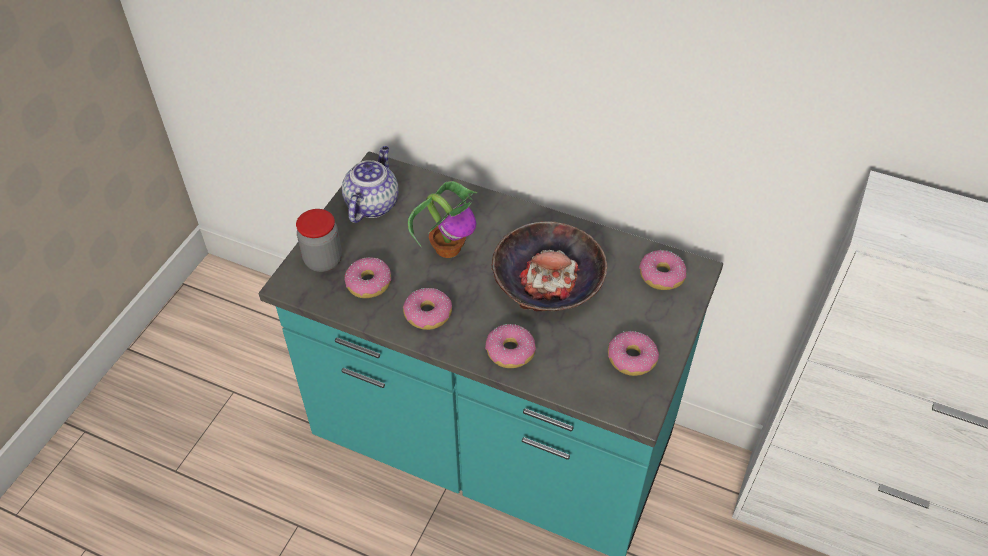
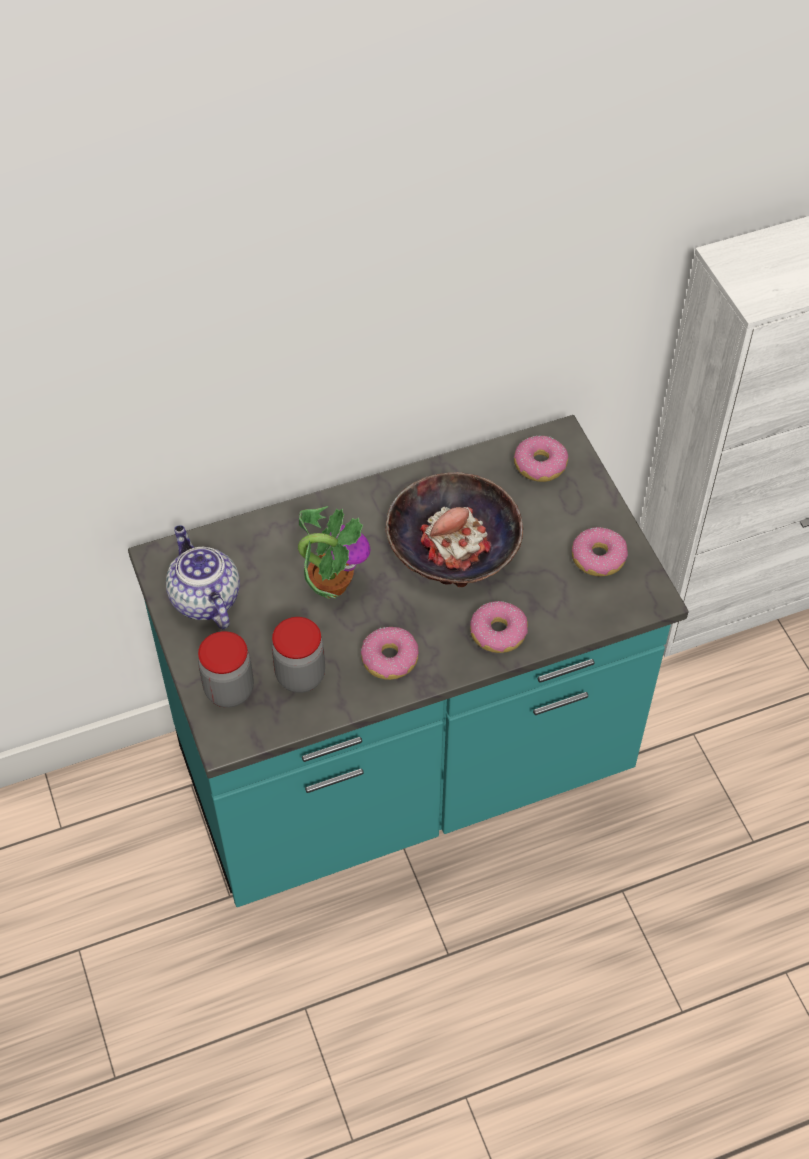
camera: 45 degrees left, 5 degrees up
(368, 283) = (300, 675): donut -> jar

